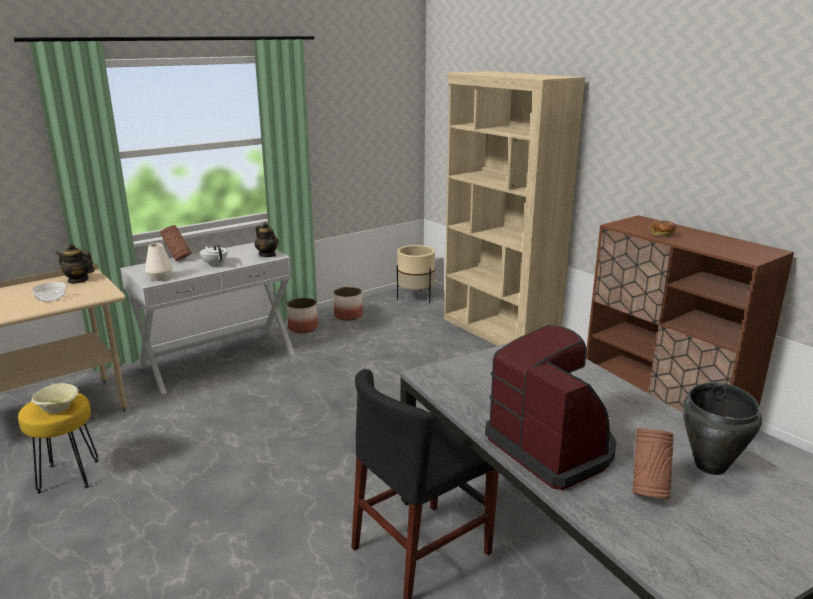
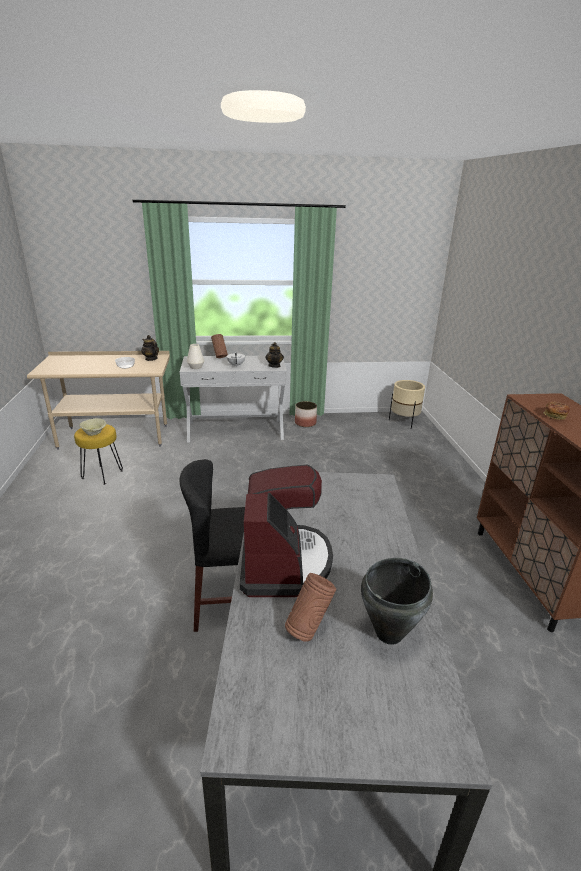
camera: 30 degrees right, 5 degrees up
(348, 315) = (343, 422): planter -> none
(499, 332) = (445, 465): beige bookcase -> none

